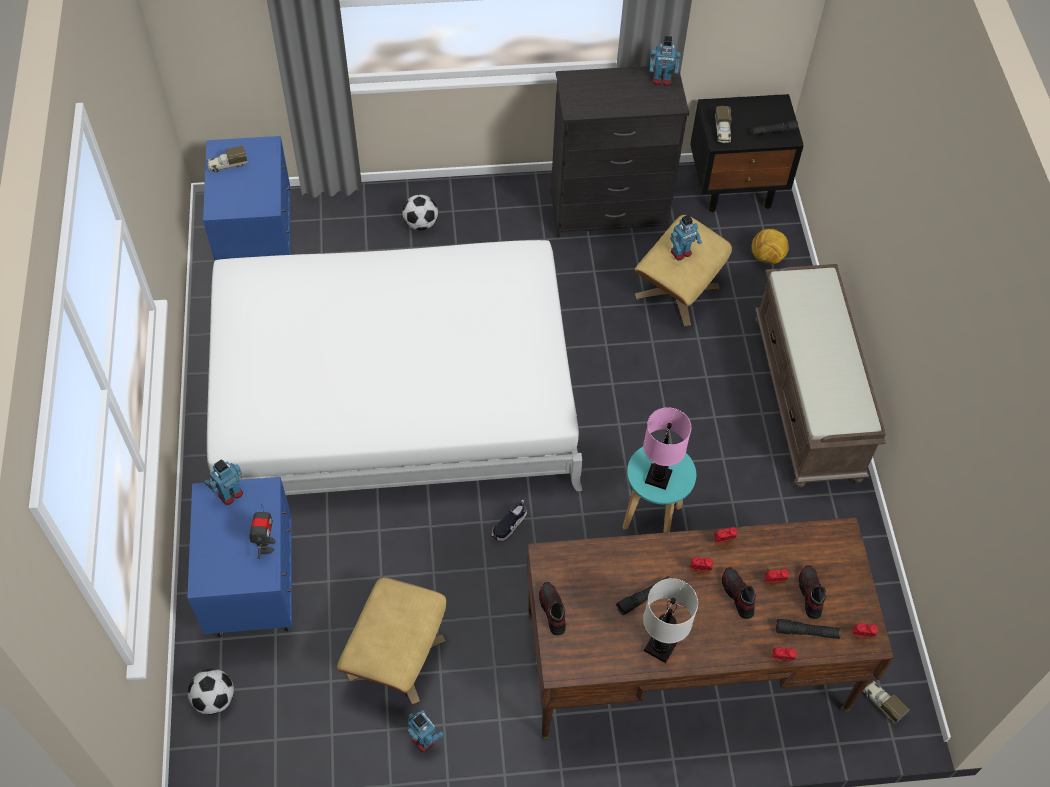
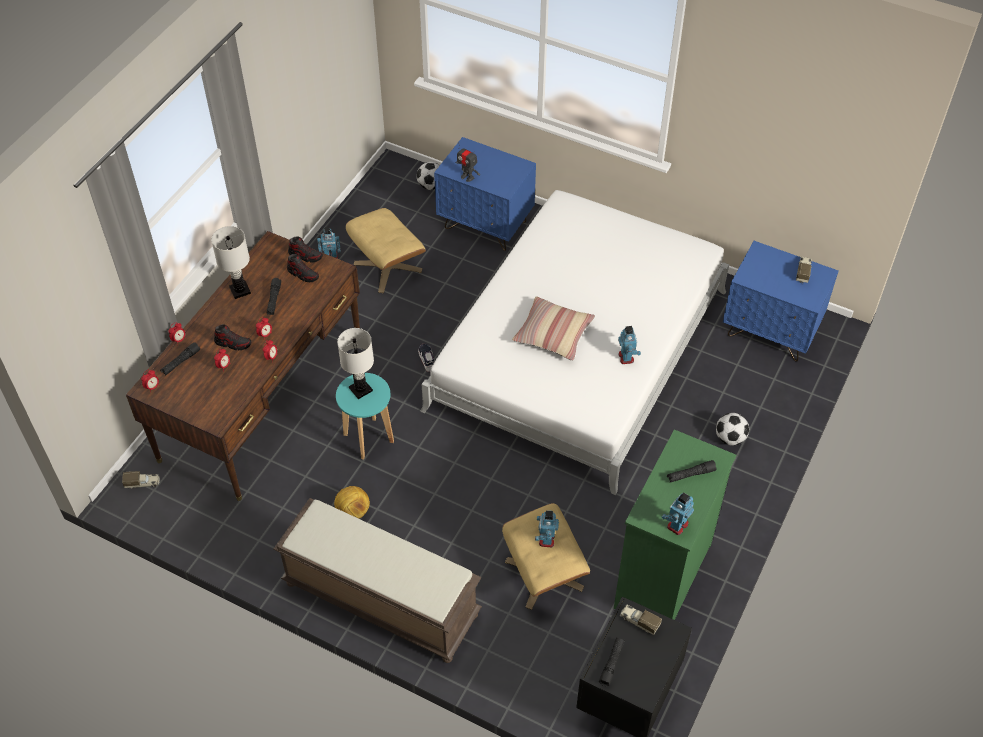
camera: 125 degrees right, 5 degrees down
(230, 493) = (515, 175): toy robot -> toy robot (626, 357)
(450, 346) = (553, 334): none -> pillow
(603, 91) = (690, 475): none -> black flashlight
(609, 212) = (661, 577): black dresser -> green dresser
(658, 477) = (360, 389): pink table lamp -> white table lamp
(767, 258) = (532, 667): football -> football (353, 512)
(810, 594) = (199, 379): shoe -> shoe (303, 274)

